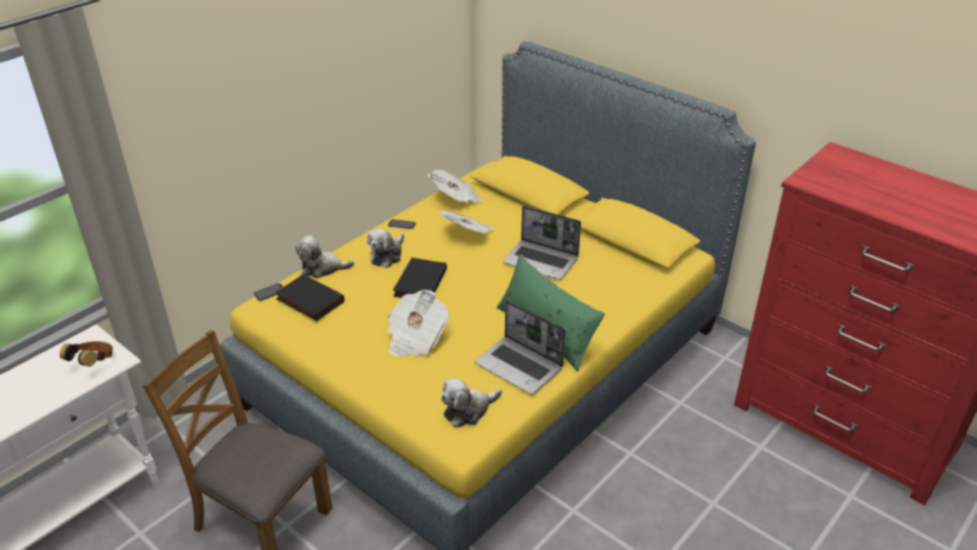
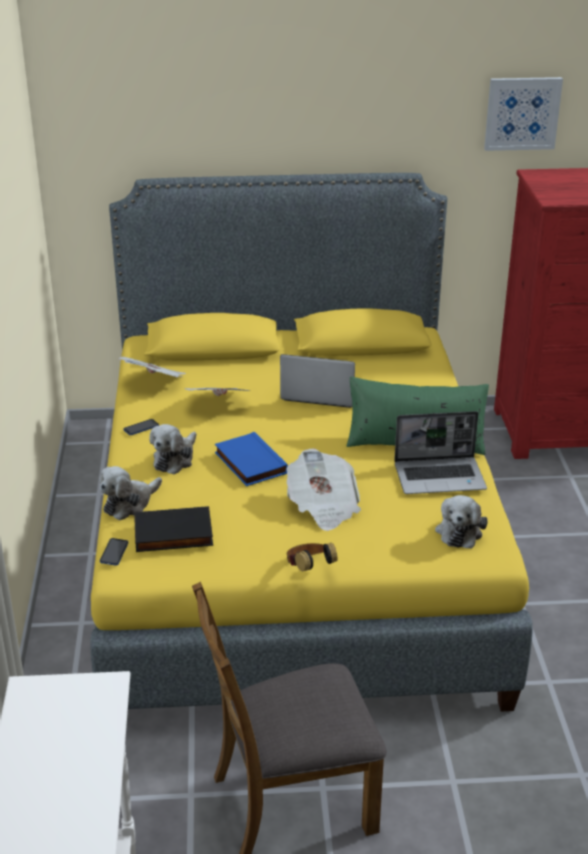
camera: 45 degrees left, 5 degrees down
(93, 363) = (84, 707): headphones -> headphones (309, 569)
(387, 255) = (175, 459): plush toy -> plush toy turned 45 degrees clockwise
(419, 282) = (249, 463): black book -> blue book
(542, 261) = (320, 393): laptop -> laptop turned 150 degrees counterclockwise
(849, 87) = (522, 113): none -> picture

